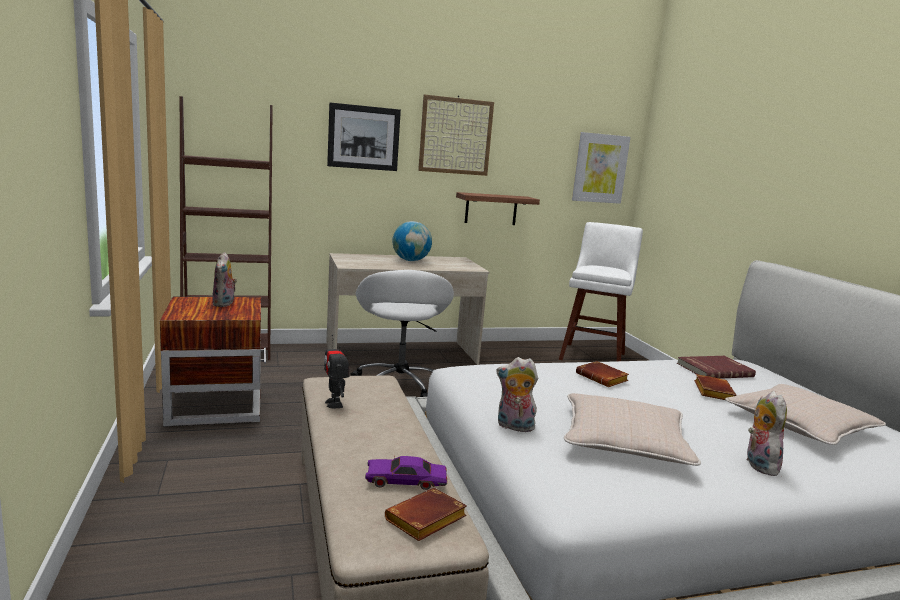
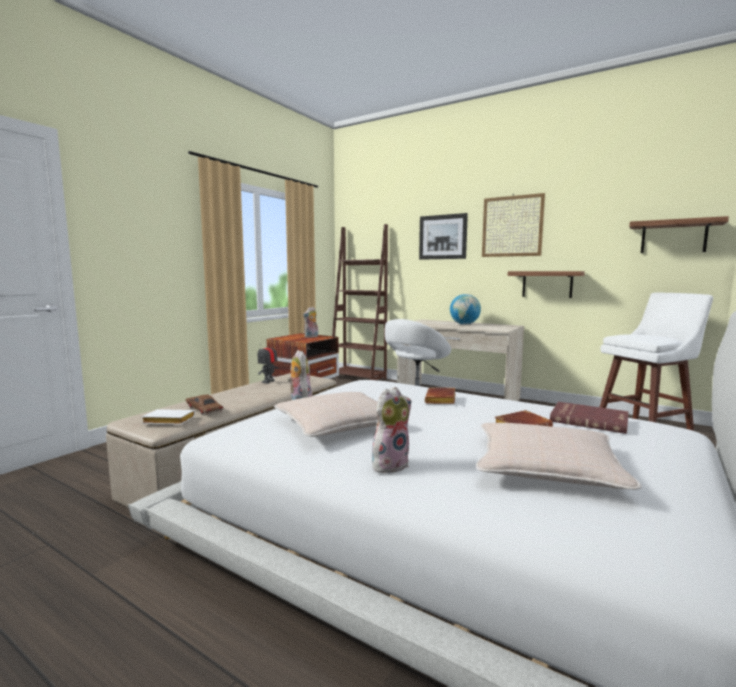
camera: 50 degrees right, 5 degrees down
(406, 481) = (204, 409): purple toy car -> brown toy car
(425, 521) = (167, 421): brown book -> white book
(600, 168) = (673, 237): picture -> shelf

